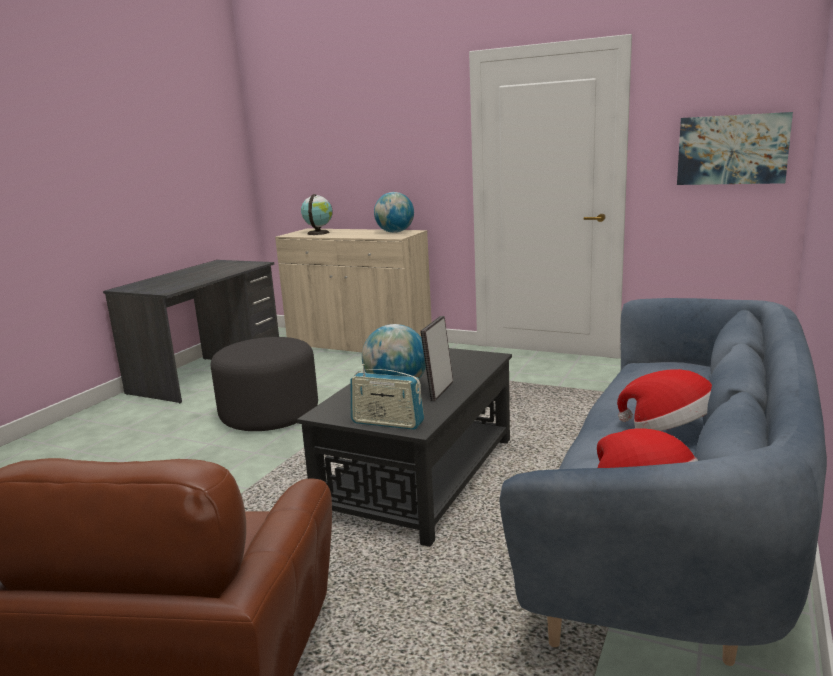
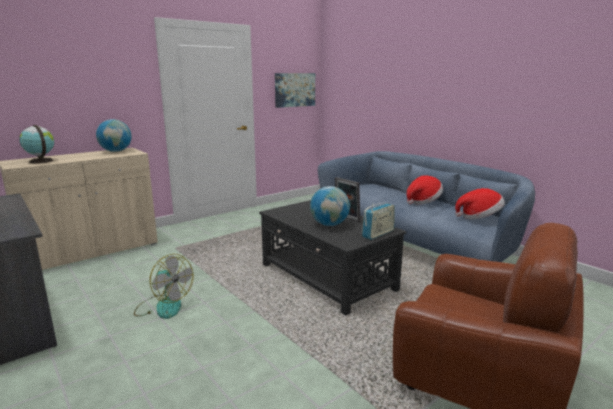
camera: 65 degrees left, 0 degrees up
(270, 414) = (163, 306): grey ottoman -> fan

